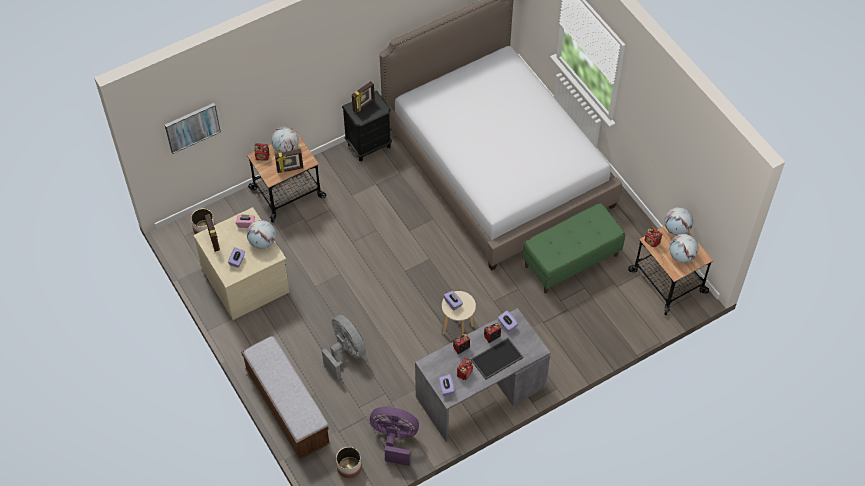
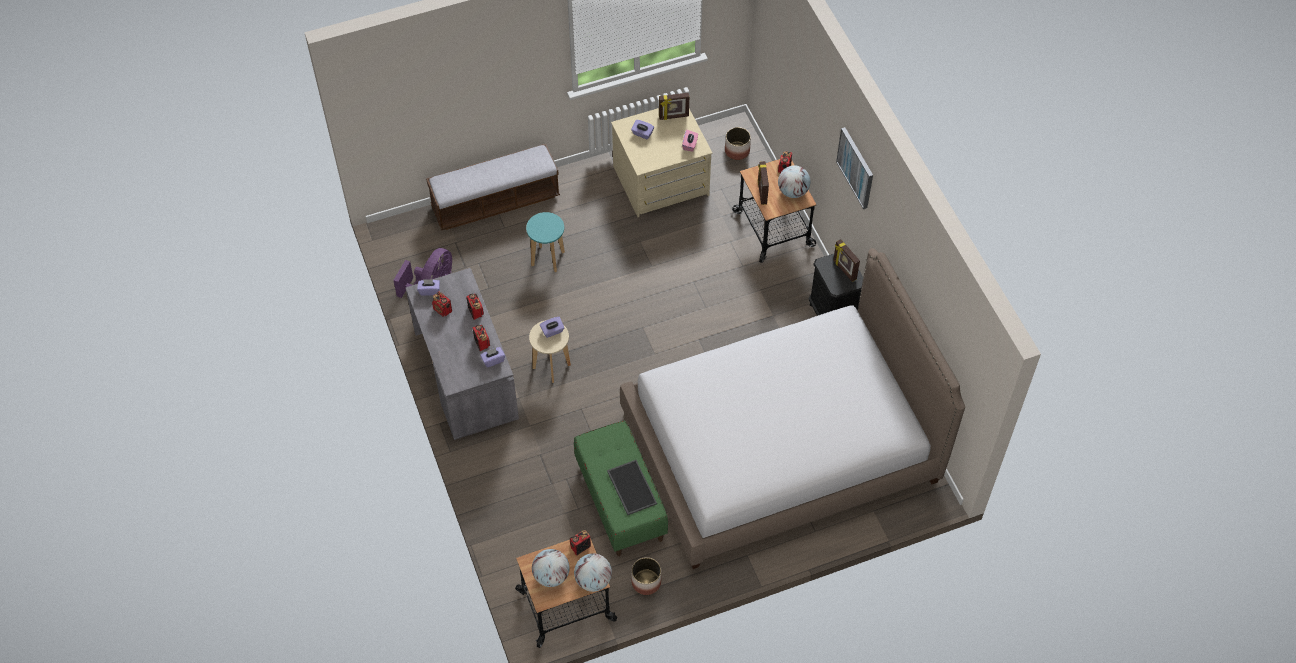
camera: 100 degrees right, 0 degrees up
(192, 127) = (779, 60): picture -> picture (856, 167)
(262, 242) = (662, 157): globe -> none
(345, 353) = (547, 259): grey fan -> turquoise stool
(349, 467) = (412, 246): planter -> planter (646, 582)
(497, 359) = (451, 342): tray -> tray (630, 487)

